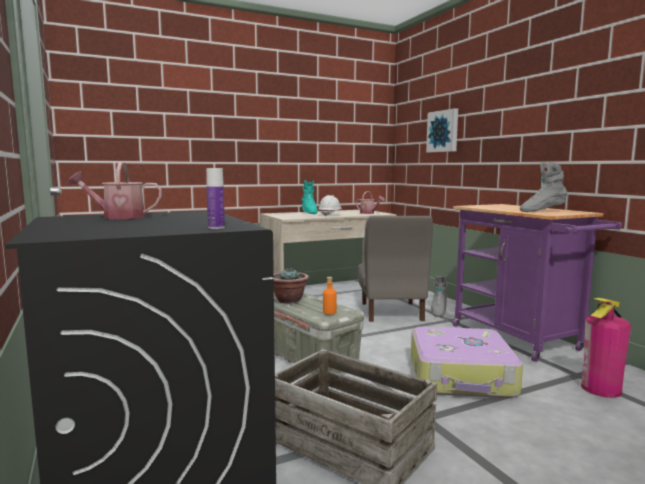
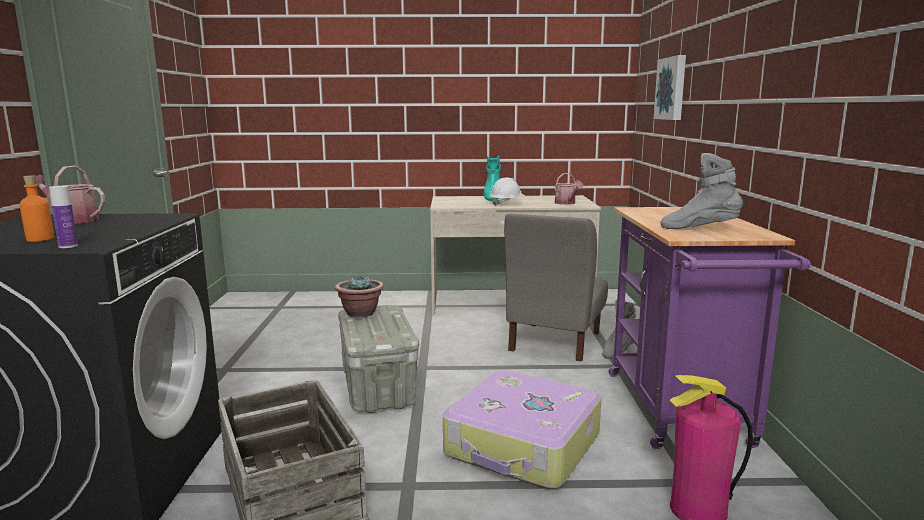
camera: 25 degrees right, 5 degrees up
(329, 312) = (376, 335): orange bottle -> orange bottle (40, 239)

